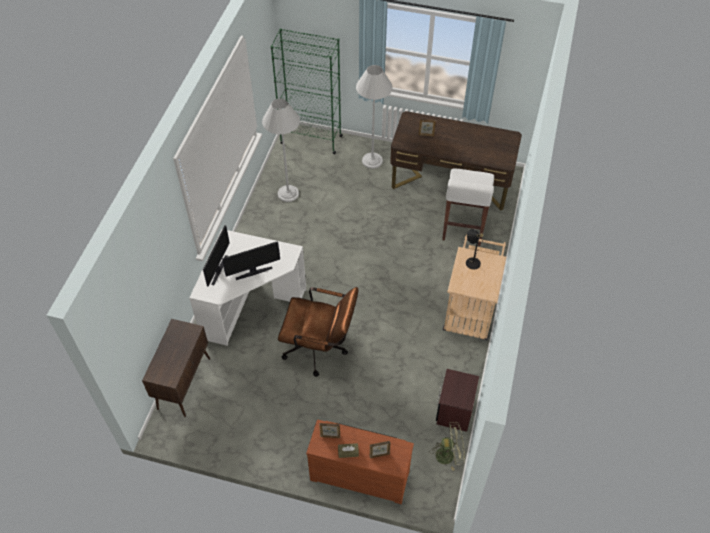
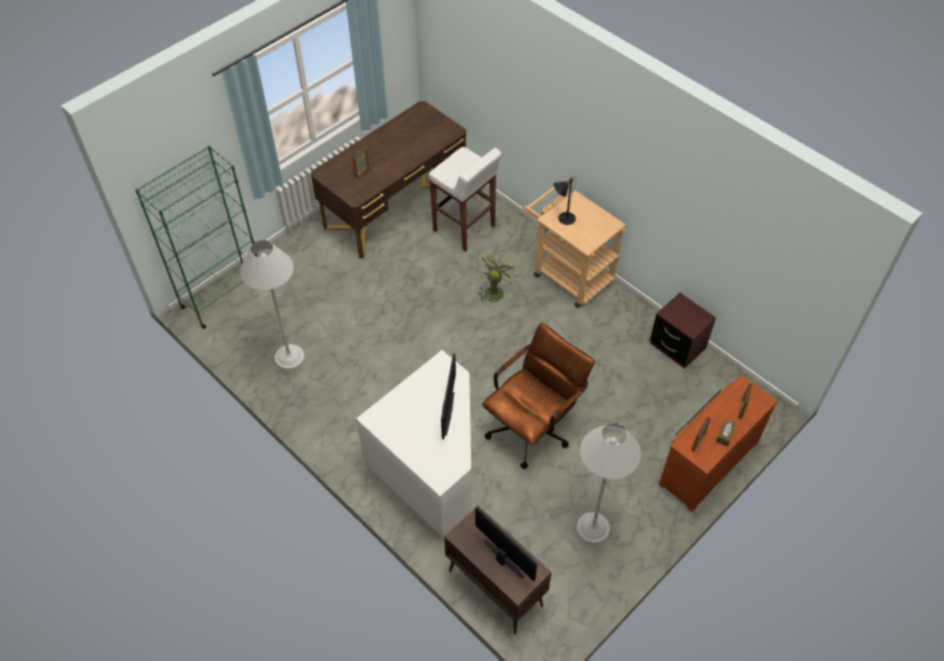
camera: 60 degrees left, 0 degrees up
(218, 270) = (418, 447): monitor -> monitor (502, 560)
(372, 160) = (307, 256): white floor lamp -> white floor lamp (593, 528)
(449, 454) = (723, 375): green fan -> green fan (495, 290)

